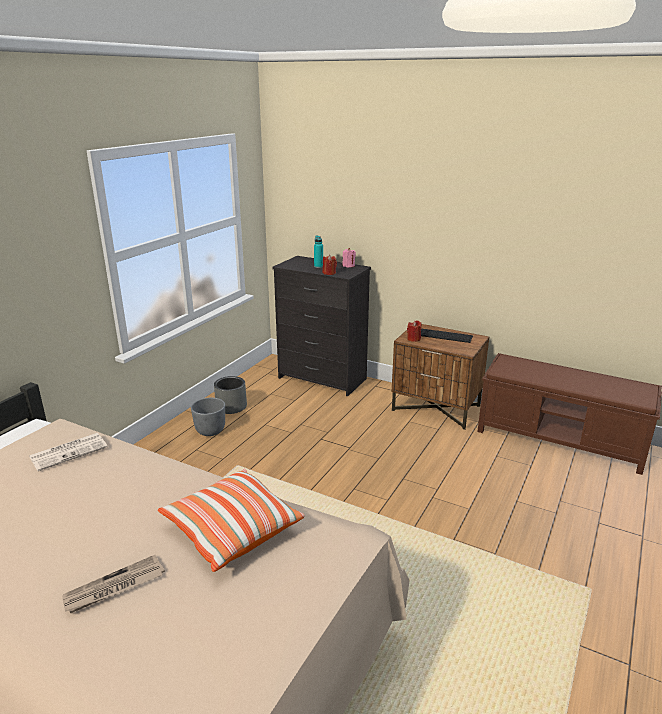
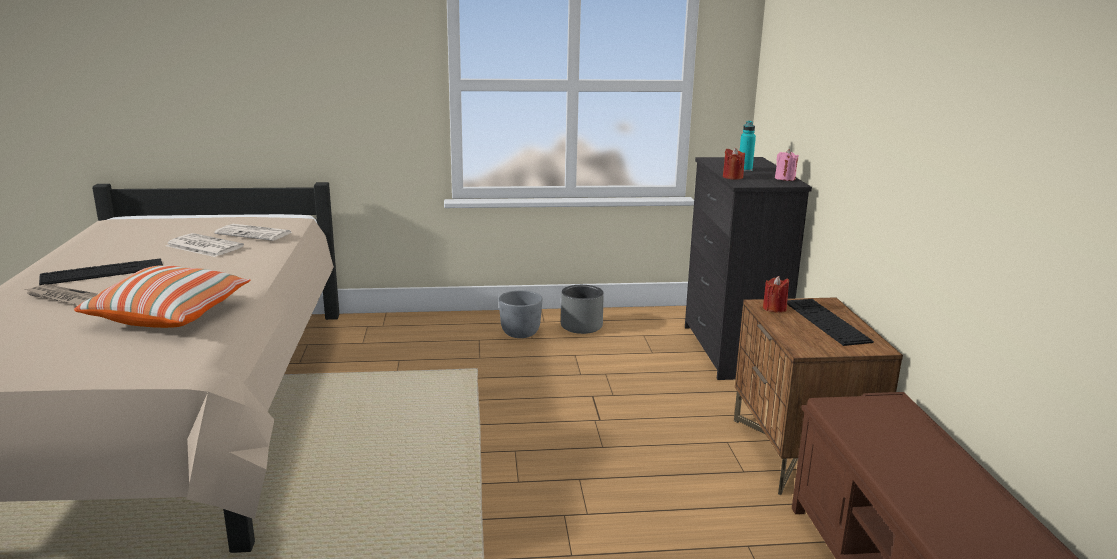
camera: 55 degrees right, 5 degrees down
(58, 555) = (102, 272): none -> keyboard
(65, 484) = (203, 246): none -> newspaper

